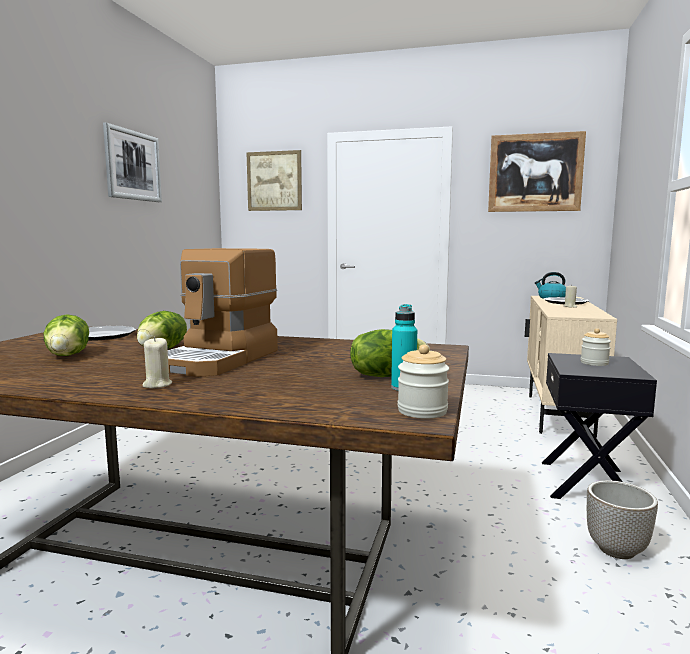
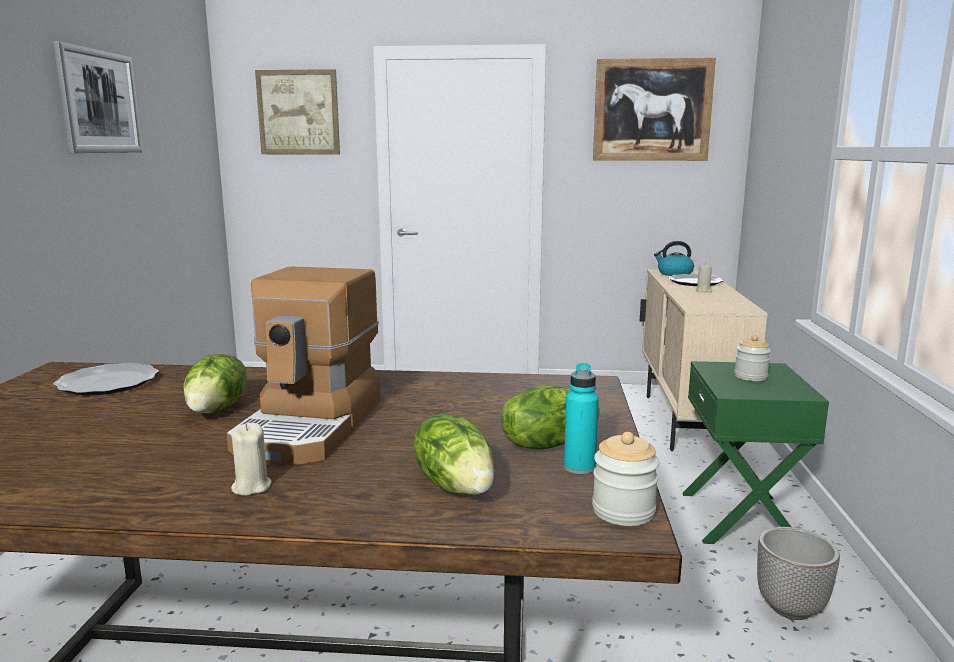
camera: 10 degrees left, 5 degrees up
(69, 355) = (83, 430): lettuce -> lettuce (456, 485)
(589, 483) = (741, 518): black nightstand -> green nightstand

